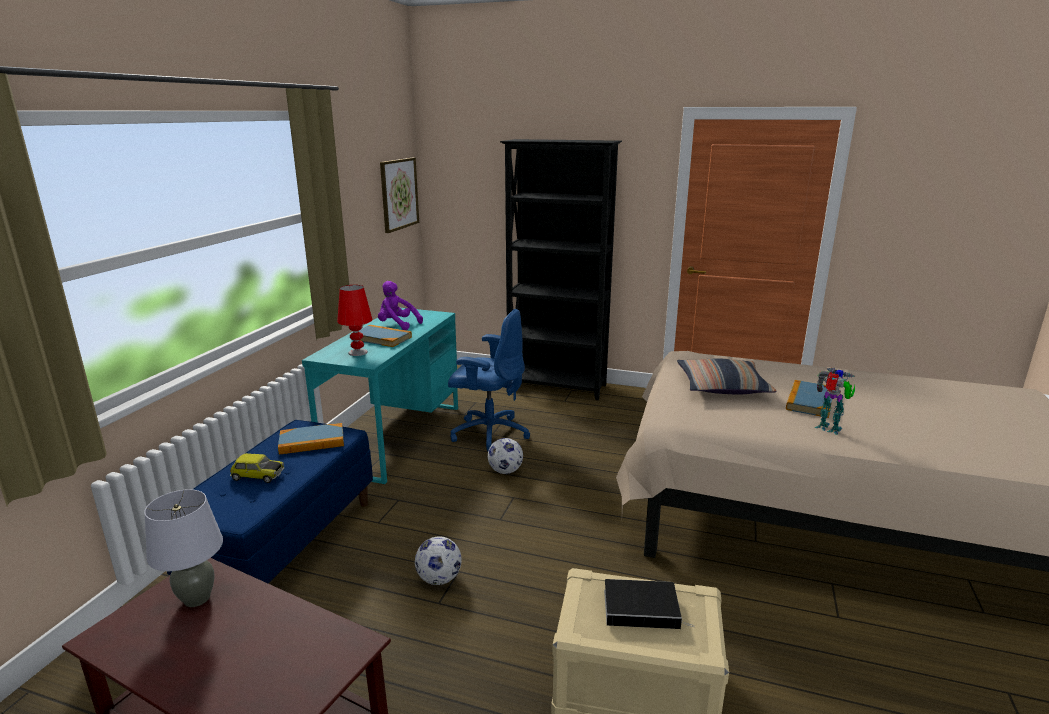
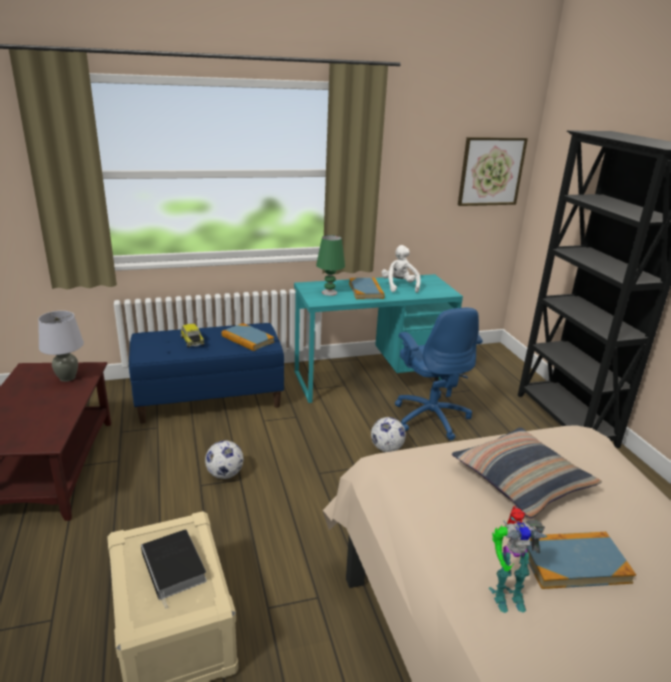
camera: 55 degrees right, 5 degrees up
(358, 352) = (329, 292): red table lamp -> green table lamp
(397, 325) = (399, 286): purple plush toy -> white plush toy
(829, 429) = (505, 594): toy robot -> toy robot turned 75 degrees clockwise

